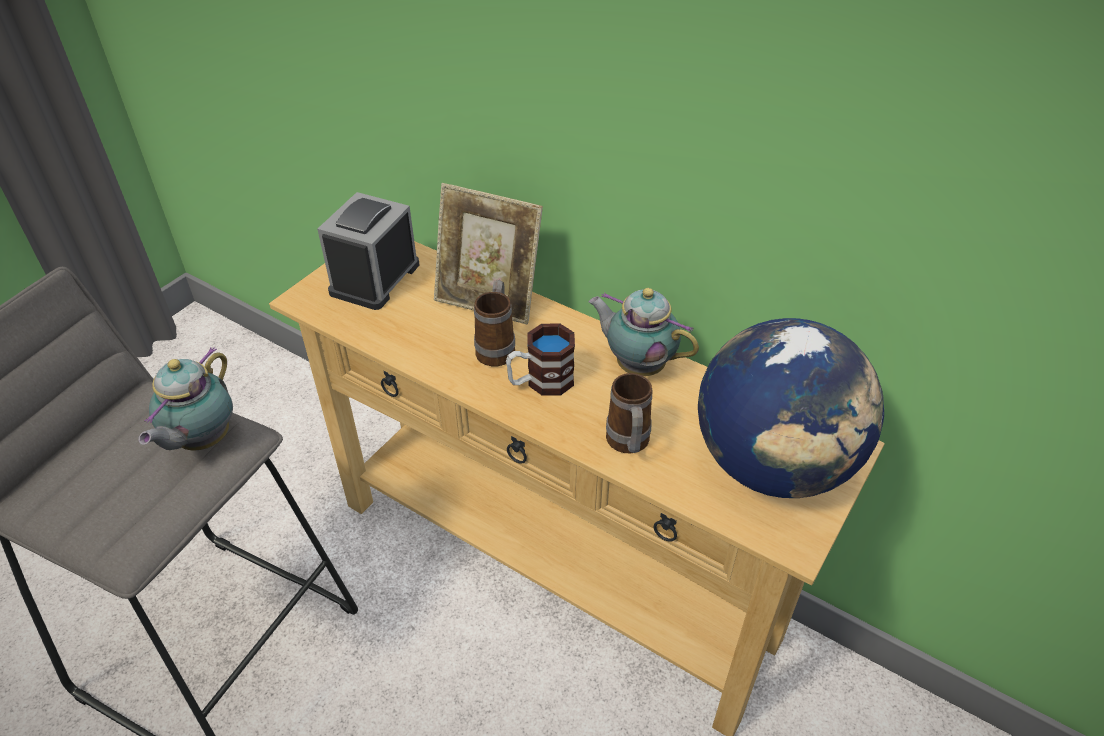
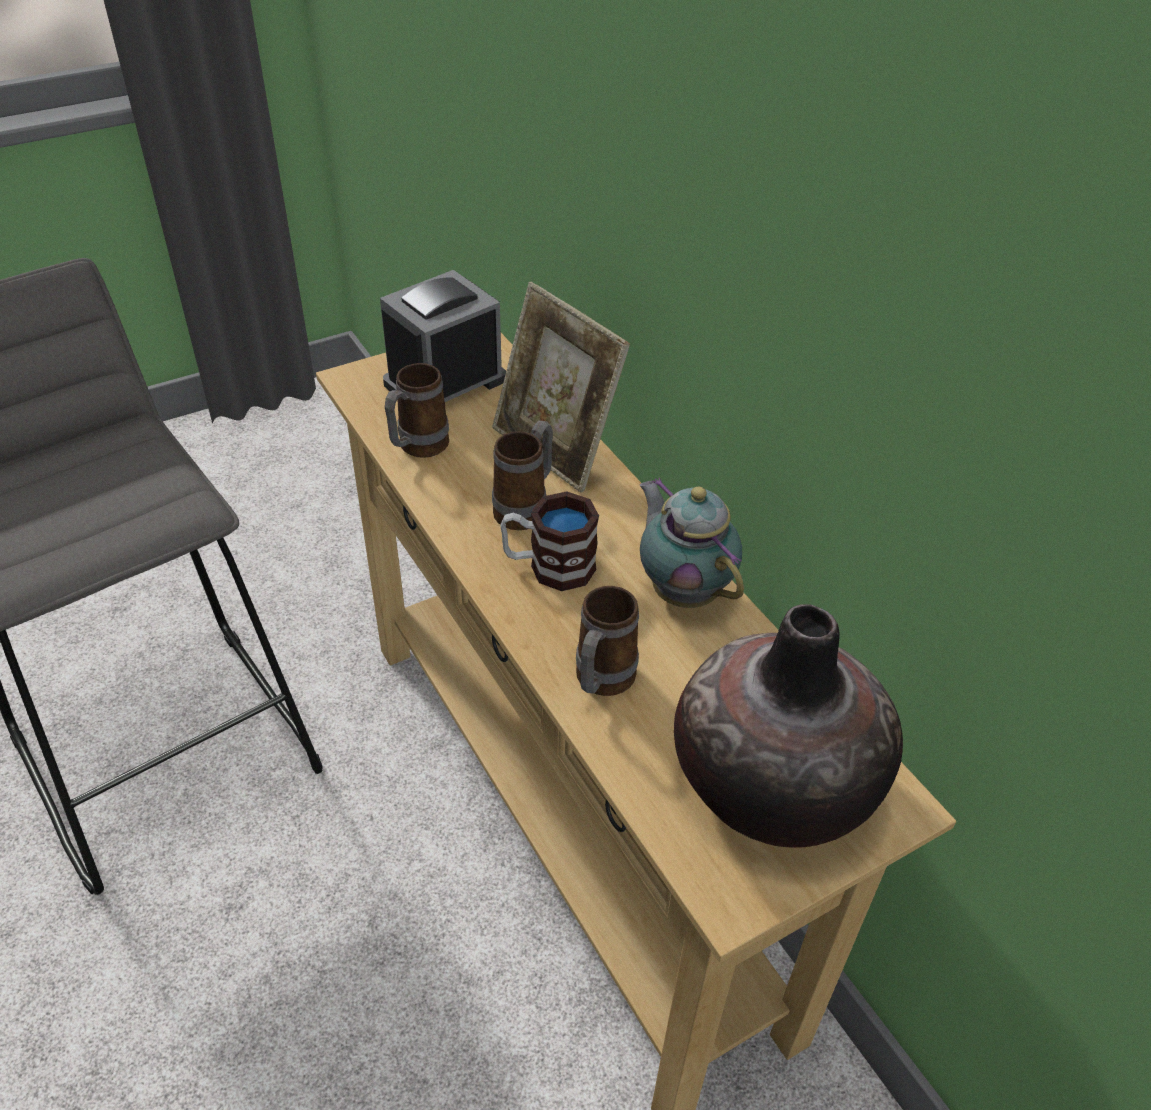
camera: 25 degrees right, 0 degrees up
(202, 441) = (150, 497): teapot -> none
(389, 333) = (417, 449): none -> mug
(773, 465) = (773, 785): globe -> vase

